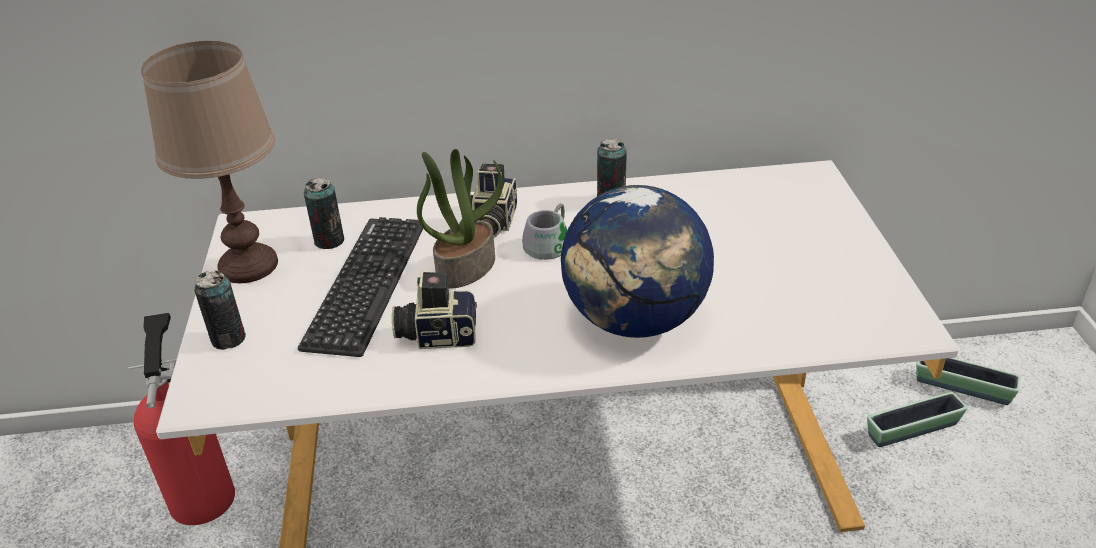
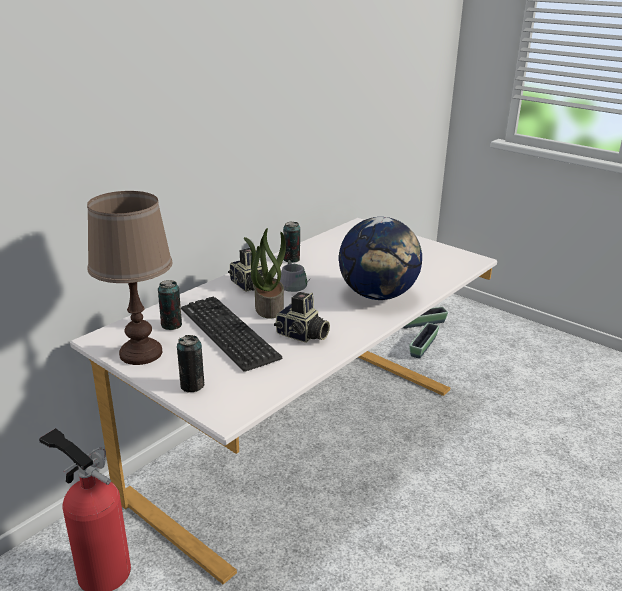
camera: 45 degrees left, 10 degrees down
(437, 334) = (302, 335): camera -> camera turned 105 degrees counterclockwise

